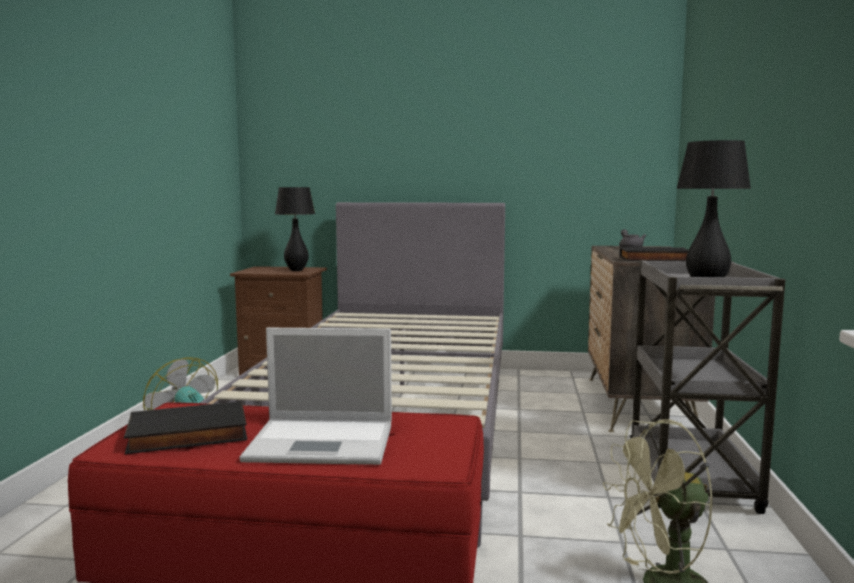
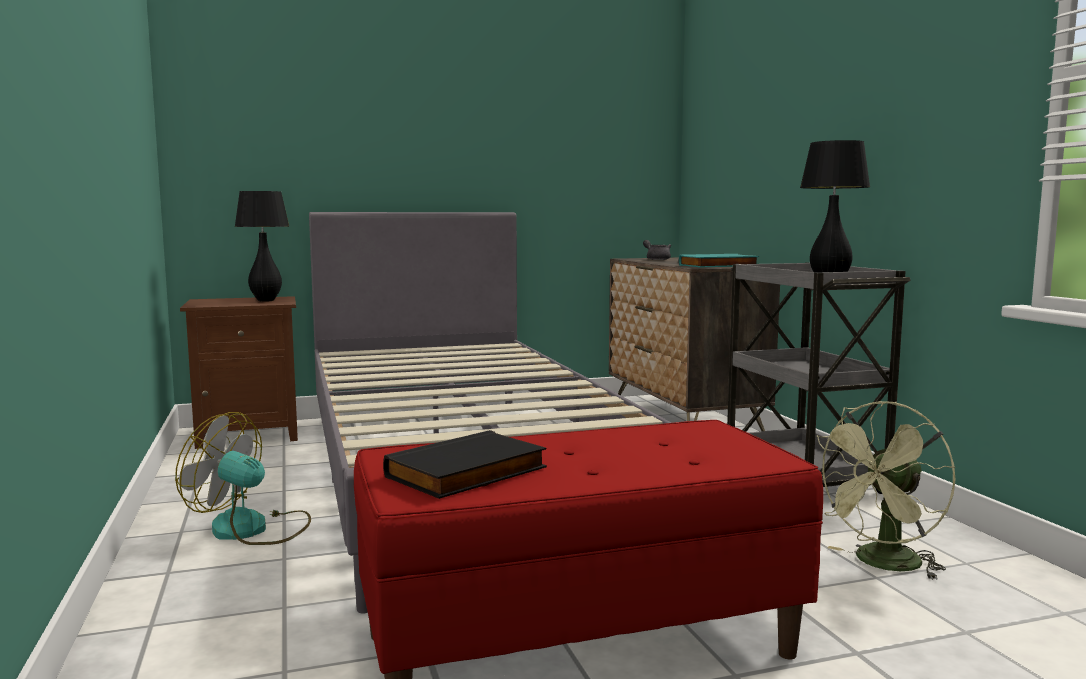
camera: 25 degrees left, 0 degrees up
(324, 442) = (627, 458): laptop -> none
(655, 259) = (718, 266): black book -> turquoise book

